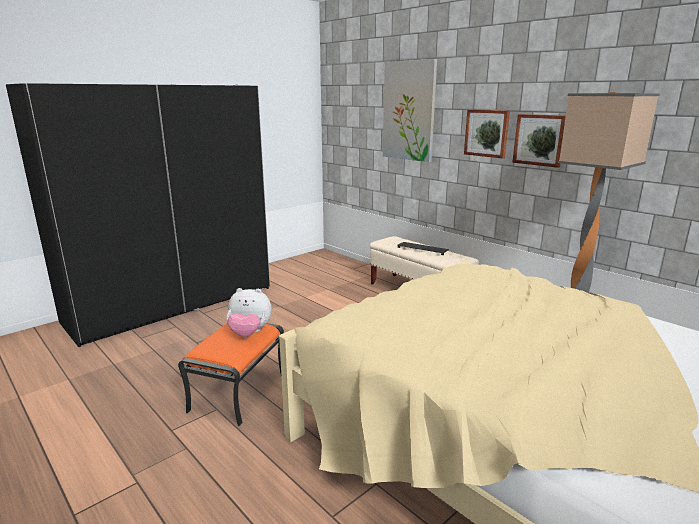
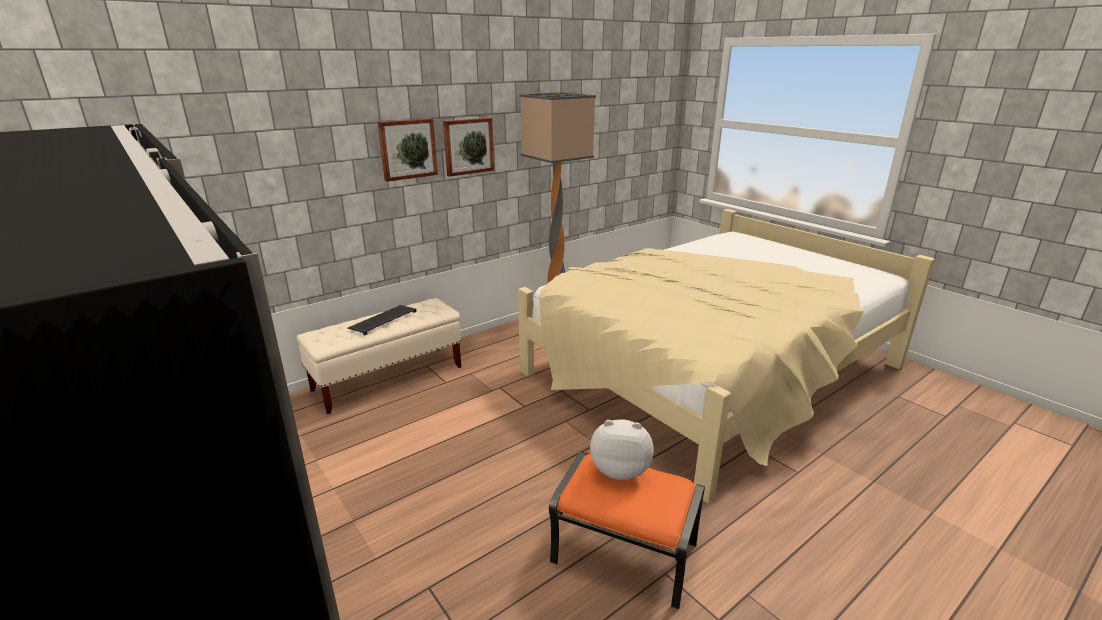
camera: 85 degrees left, 5 degrees up
(249, 333) = (620, 469): plush toy -> plush toy turned 90 degrees counterclockwise
(409, 111) = (266, 136): picture -> none

